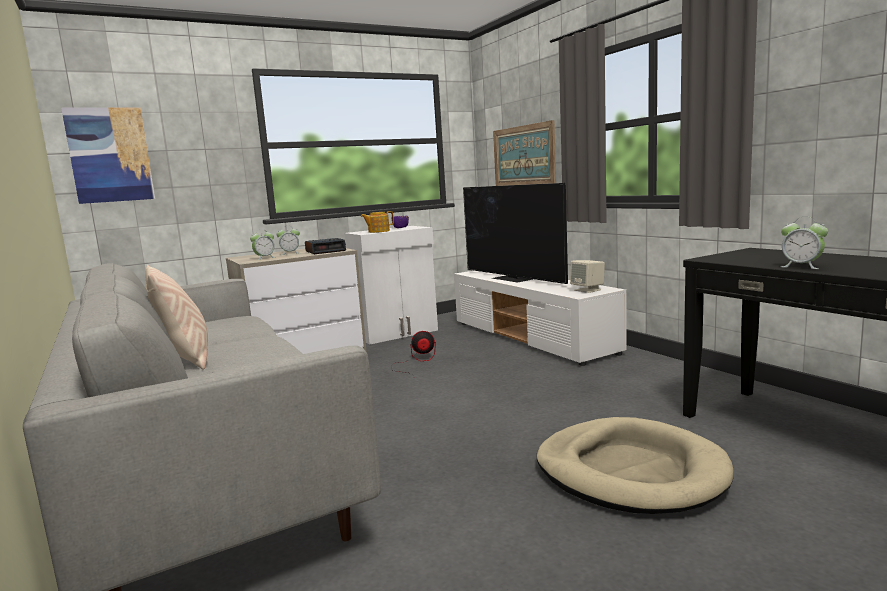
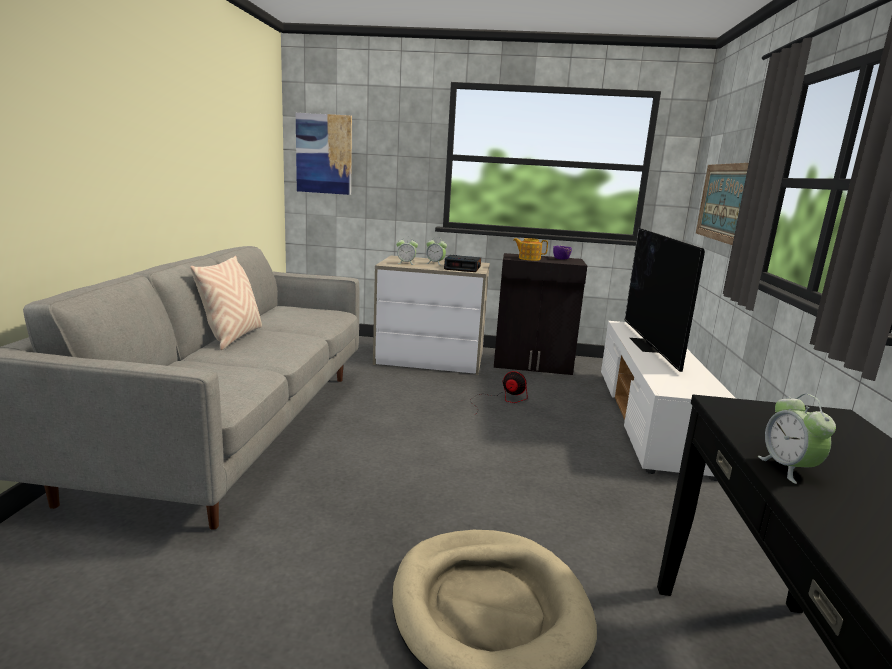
camera: 35 degrees right, 5 degrees up
(397, 333) = (533, 365): white cabinet -> black cabinet
(588, 290) = (693, 388): beige speaker -> none

